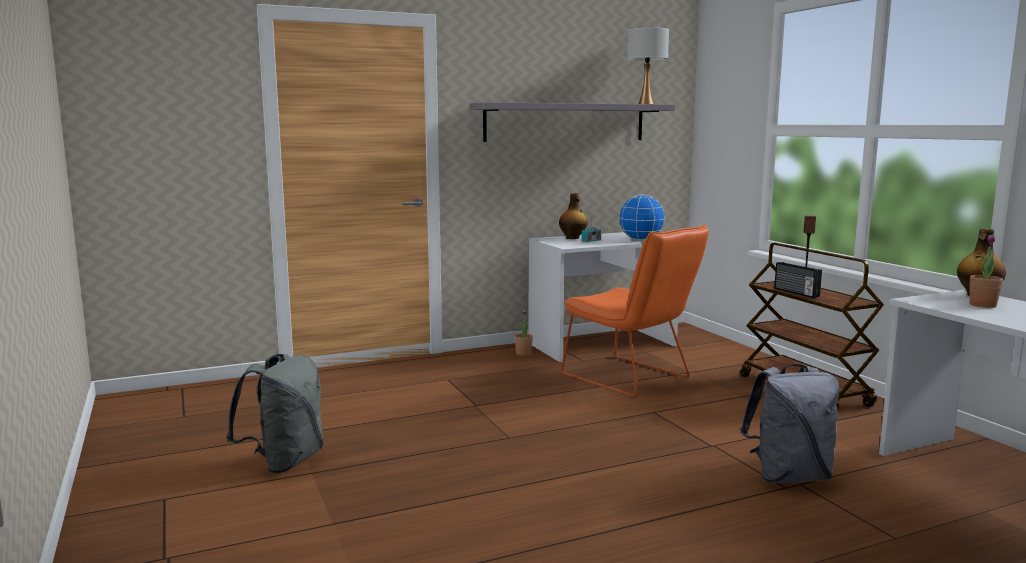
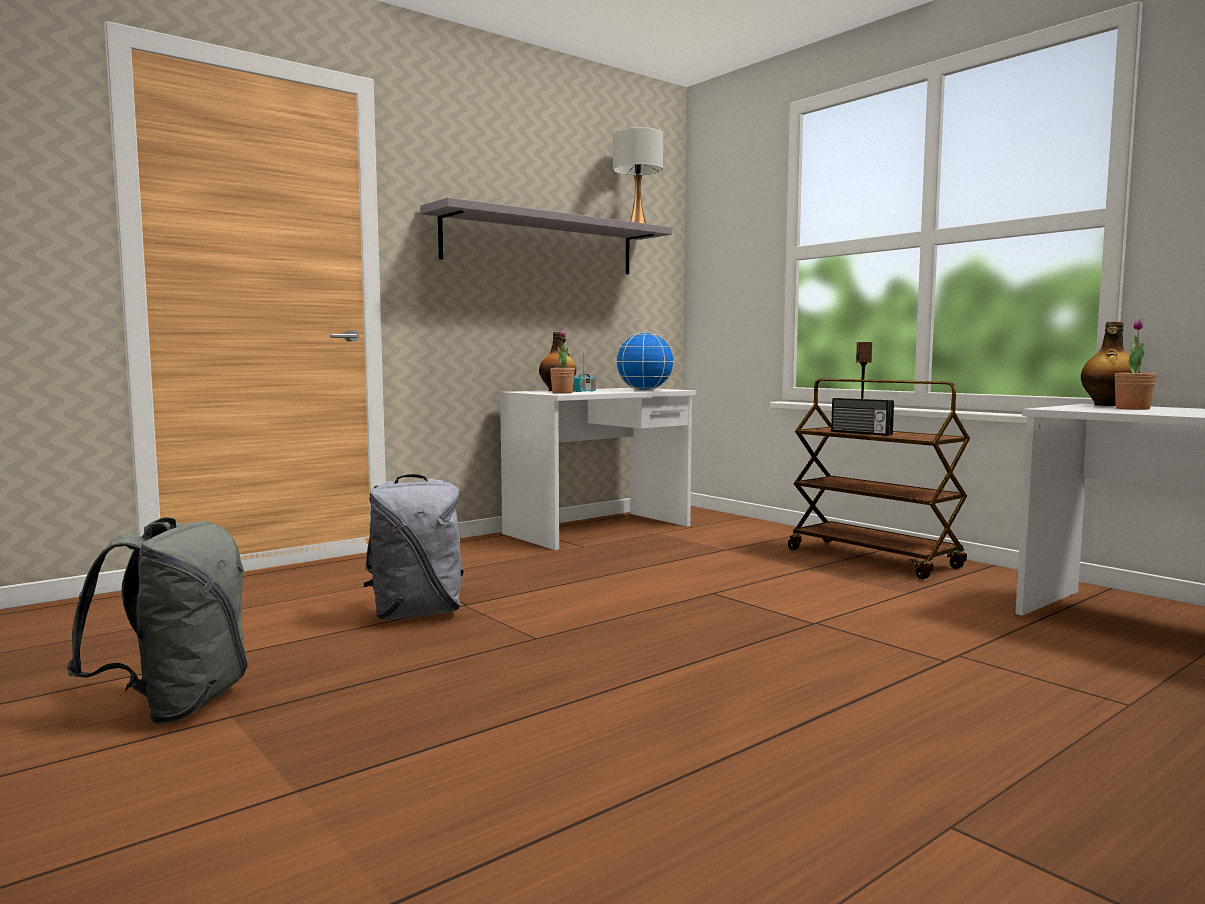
camera: 15 degrees left, 5 degrees down
(523, 353) = (501, 544): potted plant -> potted plant (562, 393)
(631, 378) = (659, 560): orange chair -> none
(789, 476) = (937, 648): grey backpack -> grey backpack (416, 613)

